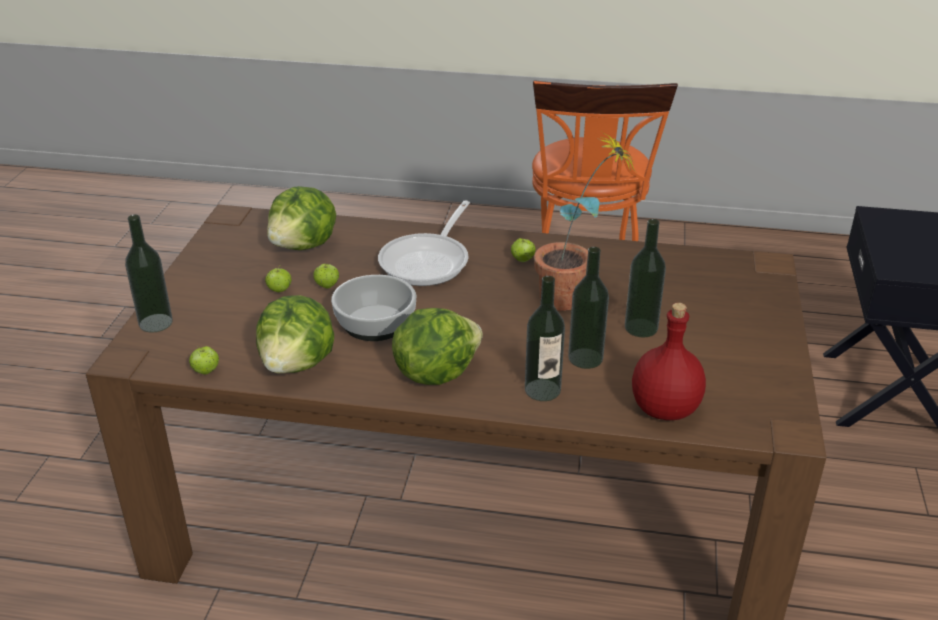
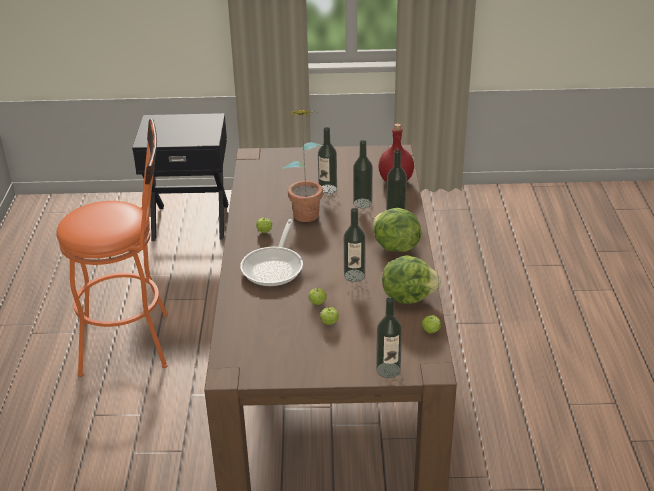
camera: 100 degrees left, 0 degrees up
(304, 246) = (266, 325): lettuce -> none
(376, 323) = (354, 275): bowl -> bottle
(428, 261) = (274, 267): frying pan -> frying pan turned 90 degrees clockwise

